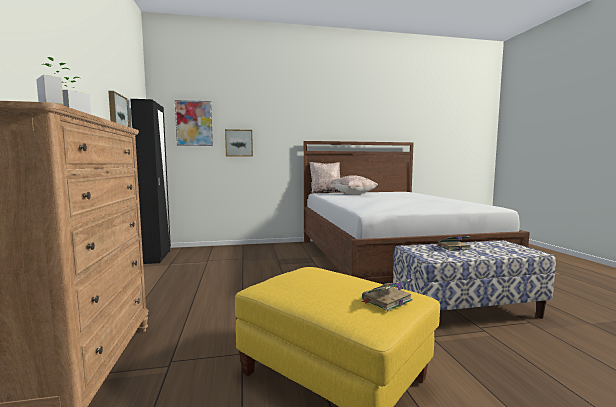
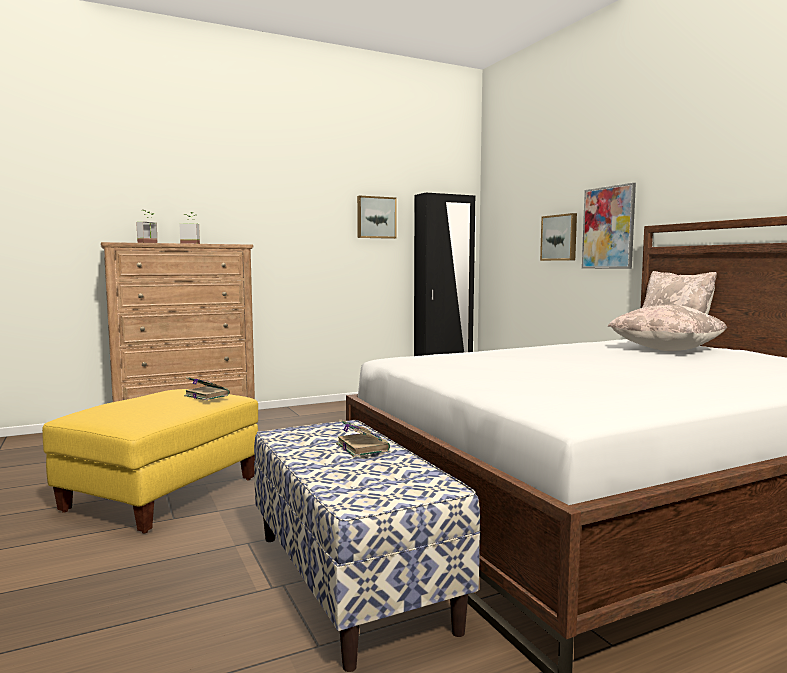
camera: 75 degrees right, 0 degrees up
(194, 123) = (515, 211): picture -> picture (608, 228)
(386, 300) = (115, 414): book -> book (206, 395)

